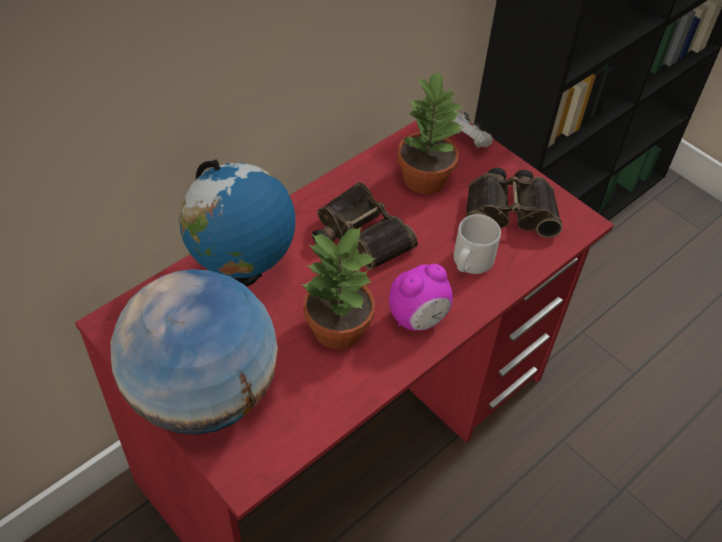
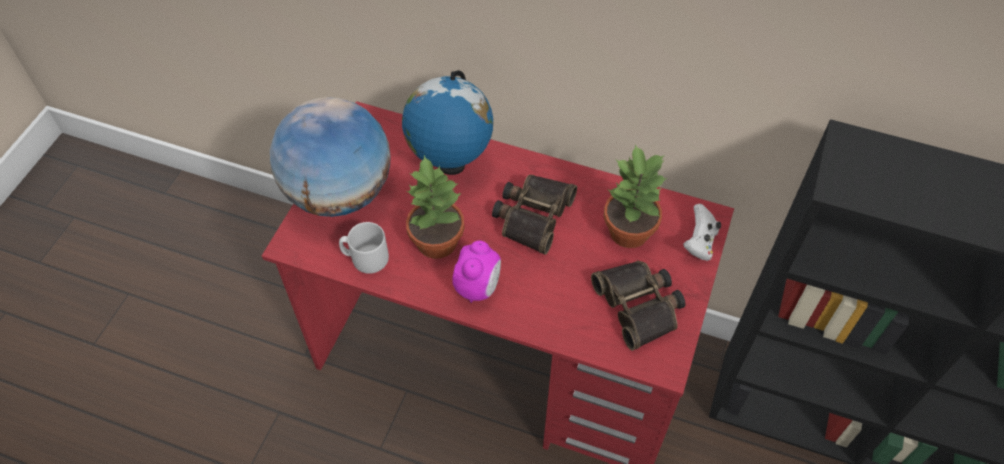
camera: 65 degrees right, 5 degrees up
(418, 318) = (478, 287): alarm clock -> alarm clock turned 105 degrees counterclockwise
(470, 262) = (558, 299): grey mug -> grey mug (365, 258)

